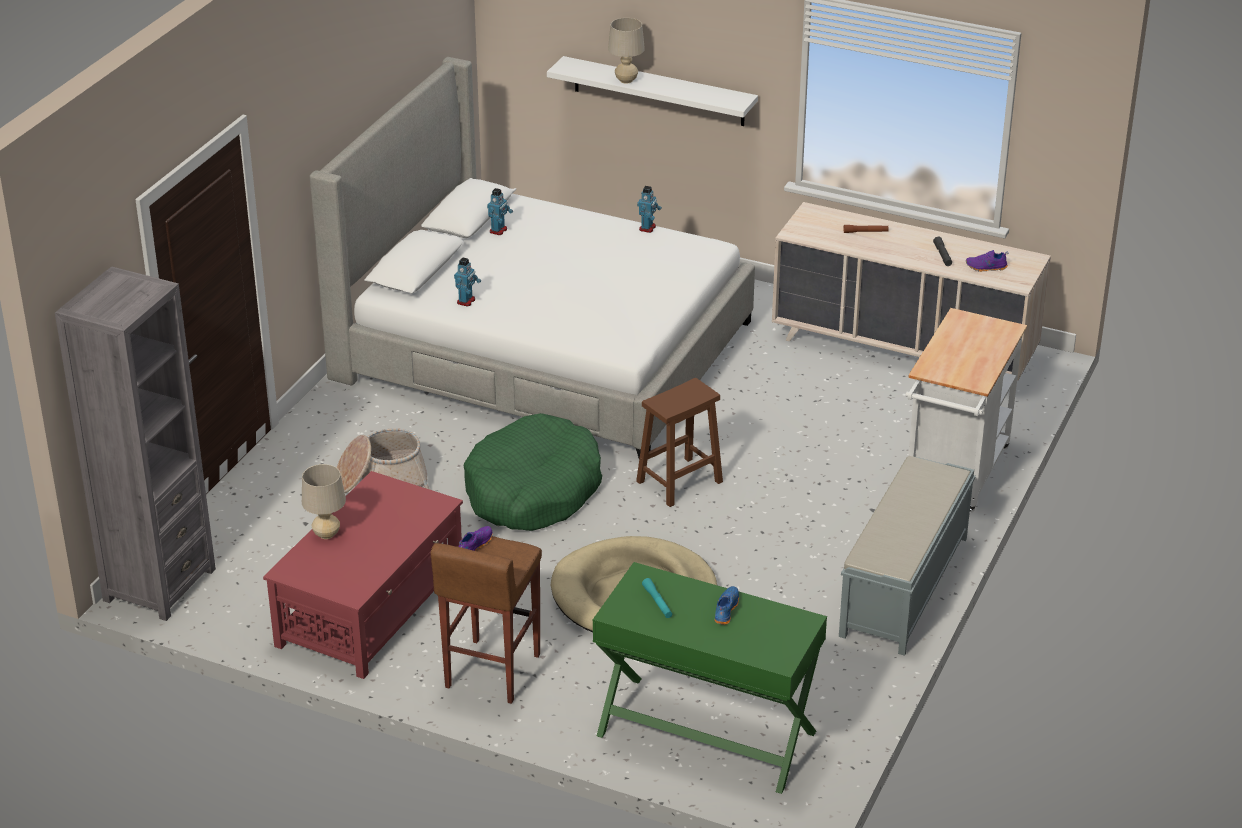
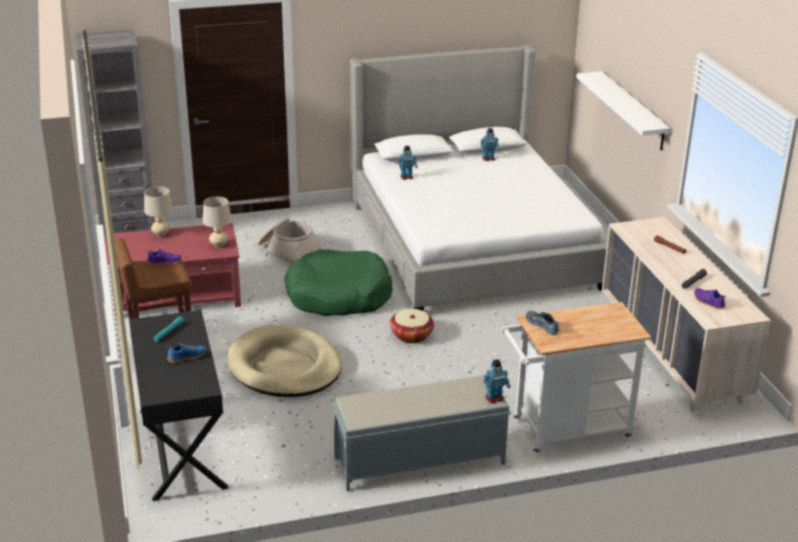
camera: 50 degrees right, 5 degrees down
(626, 80) = (609, 92): beige table lamp -> beige table lamp (218, 245)
(647, 228) = (566, 193): toy robot -> toy robot (494, 398)
(678, 482) = (411, 335): brown stool -> basket
(705, 734) = (181, 447): green desk -> black desk
(942, 369) = (543, 325): none -> shoe

